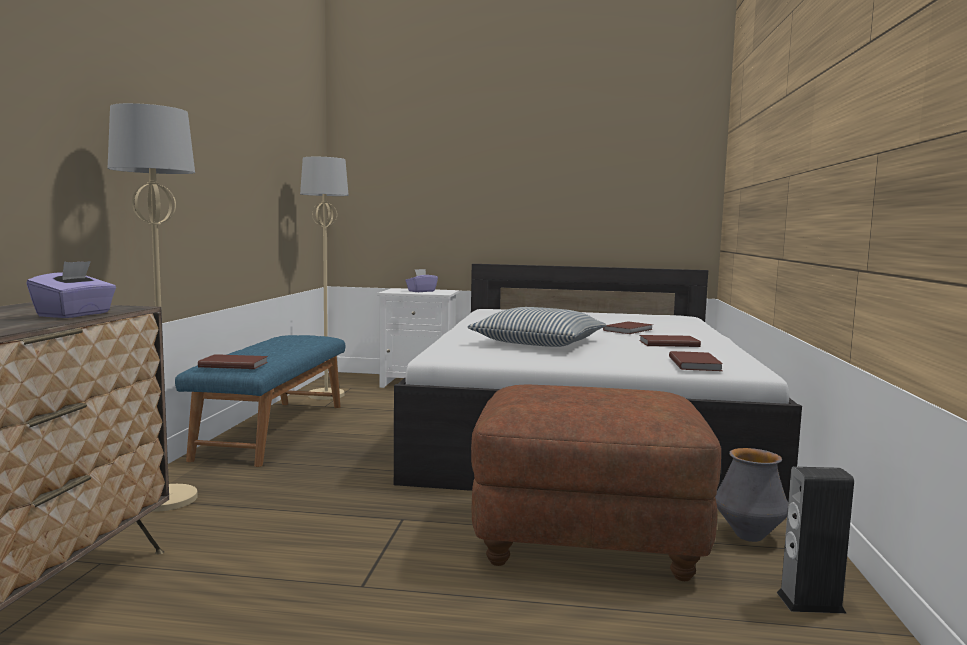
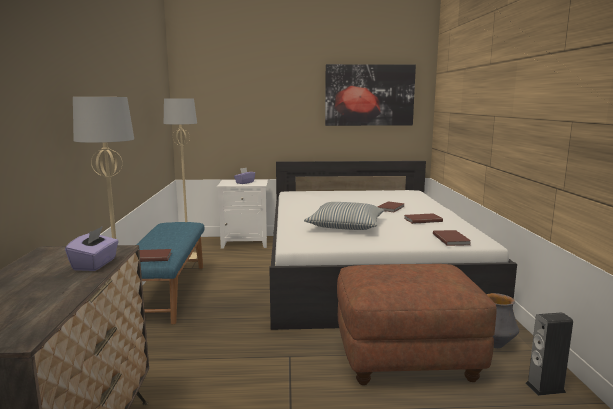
camera: 10 degrees left, 5 degrees up
(619, 166) = (369, 95): none -> picture

